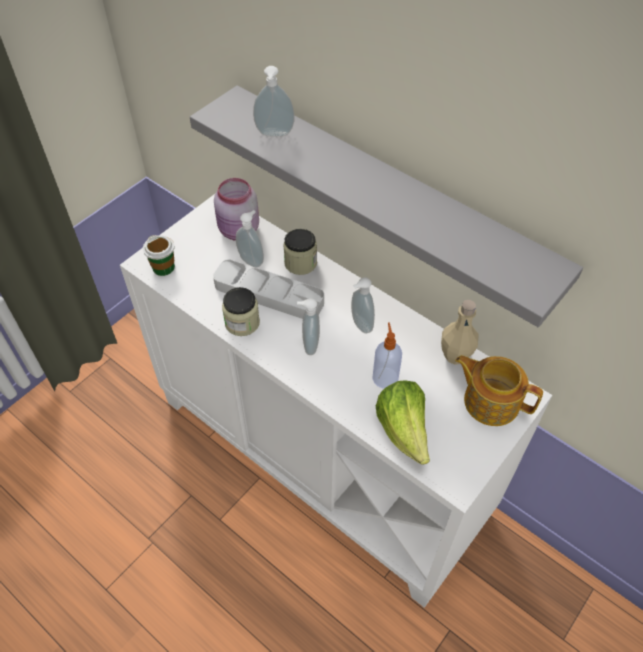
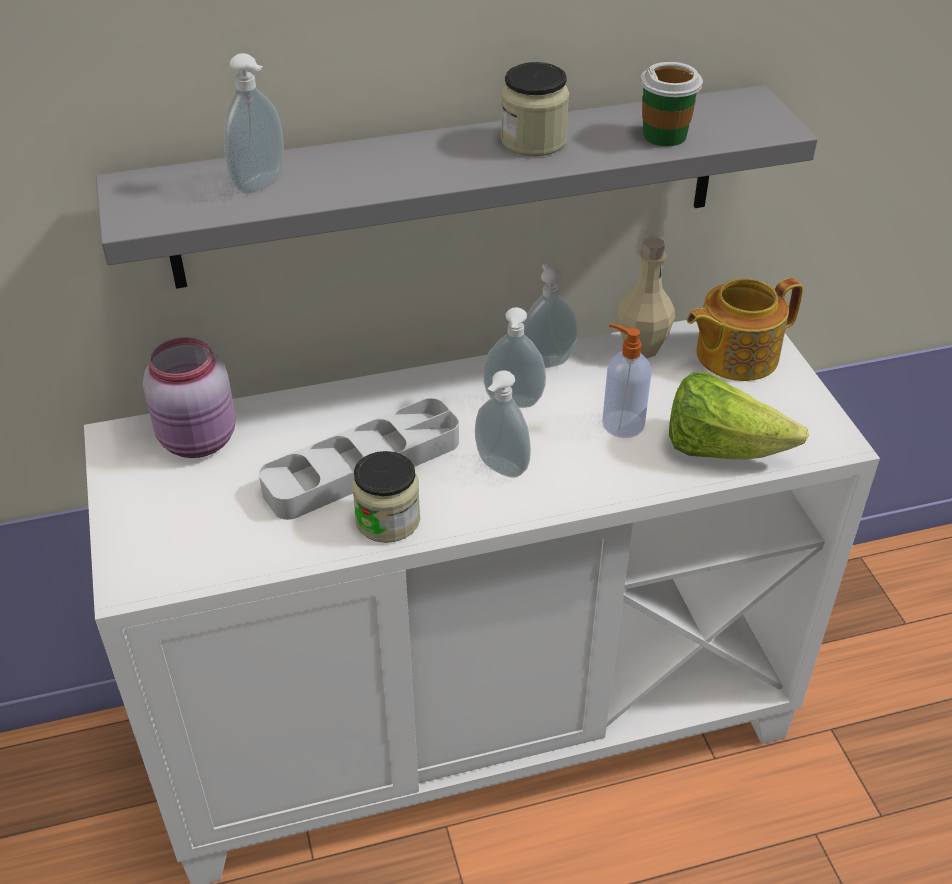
camera: 55 degrees left, 10 degrees down
(163, 267) = (171, 562): cup -> cup (665, 135)
(252, 260) = (276, 453): soap dispenser -> soap dispenser (546, 361)
(300, 263) = (340, 407): jar -> jar (533, 141)

